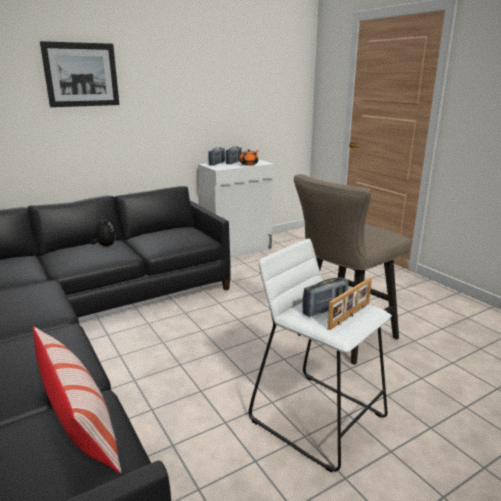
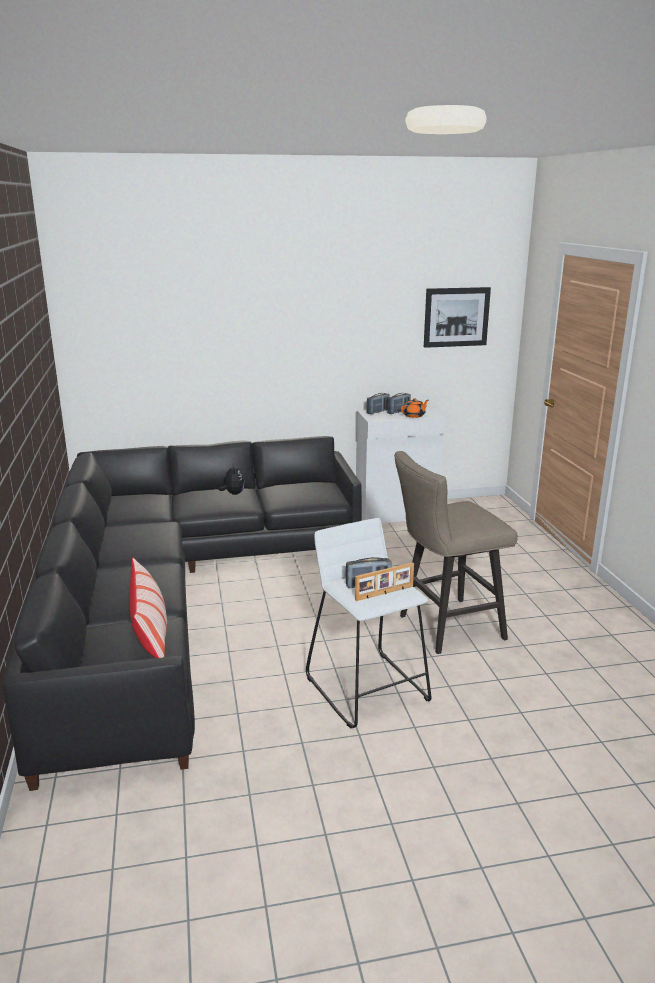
camera: 20 degrees right, 0 degrees up
(81, 75) = (236, 315): picture -> picture (456, 317)

